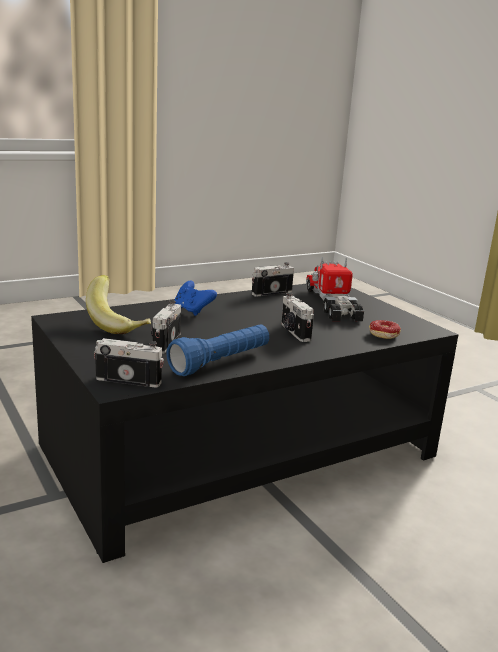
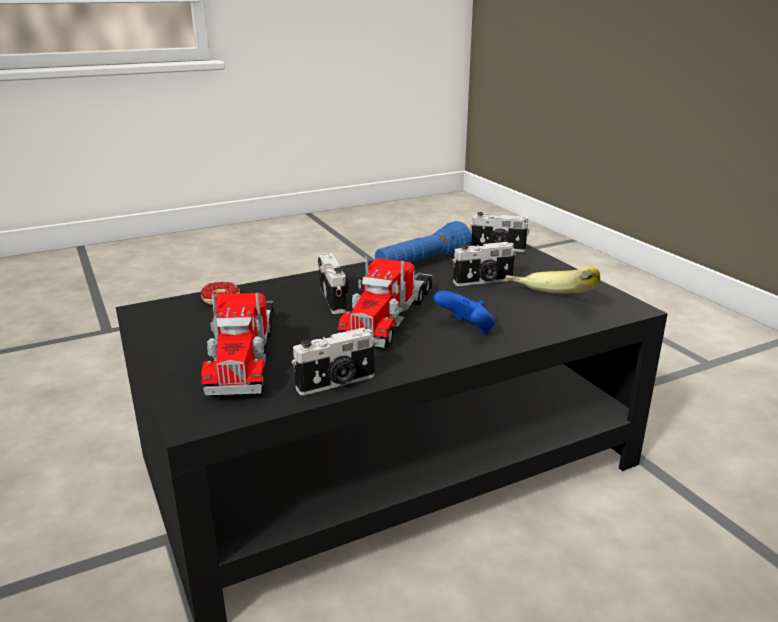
camera: 175 degrees left, 5 degrees up
(165, 342) = (483, 281): camera -> camera turned 60 degrees clockwise
(248, 320) = (389, 316): none -> toy truck

